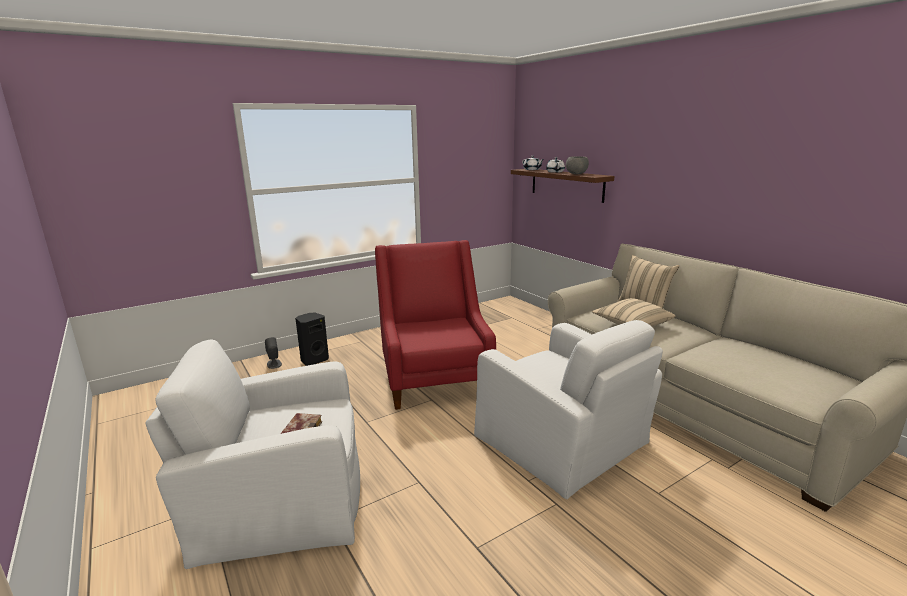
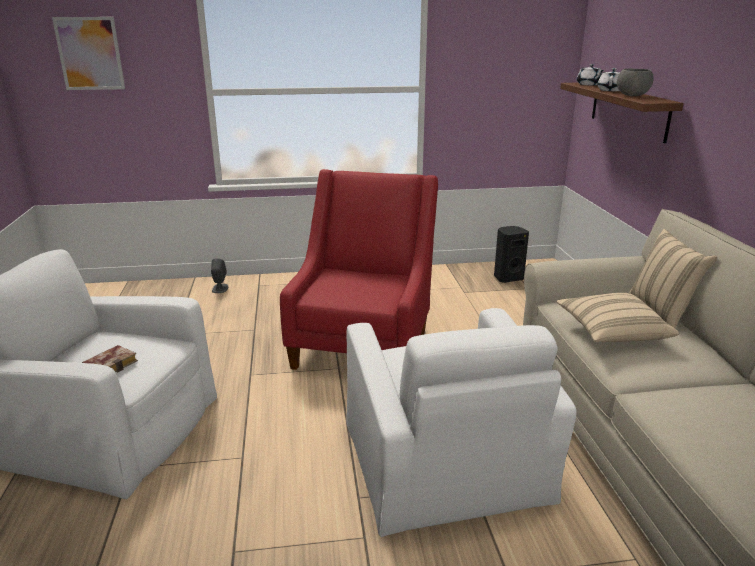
camera: 25 degrees right, 5 degrees up
(131, 163) = (89, 54): none -> picture
(314, 360) = (260, 293): black speaker -> black speaker (507, 278)

